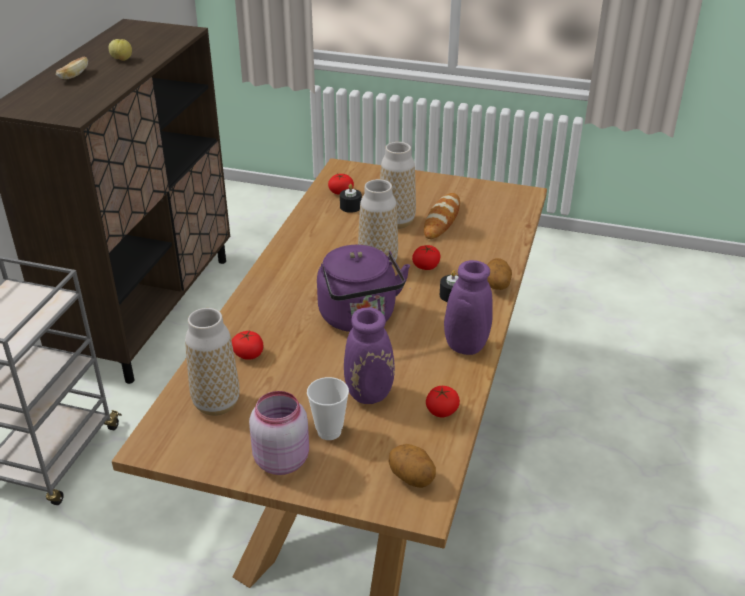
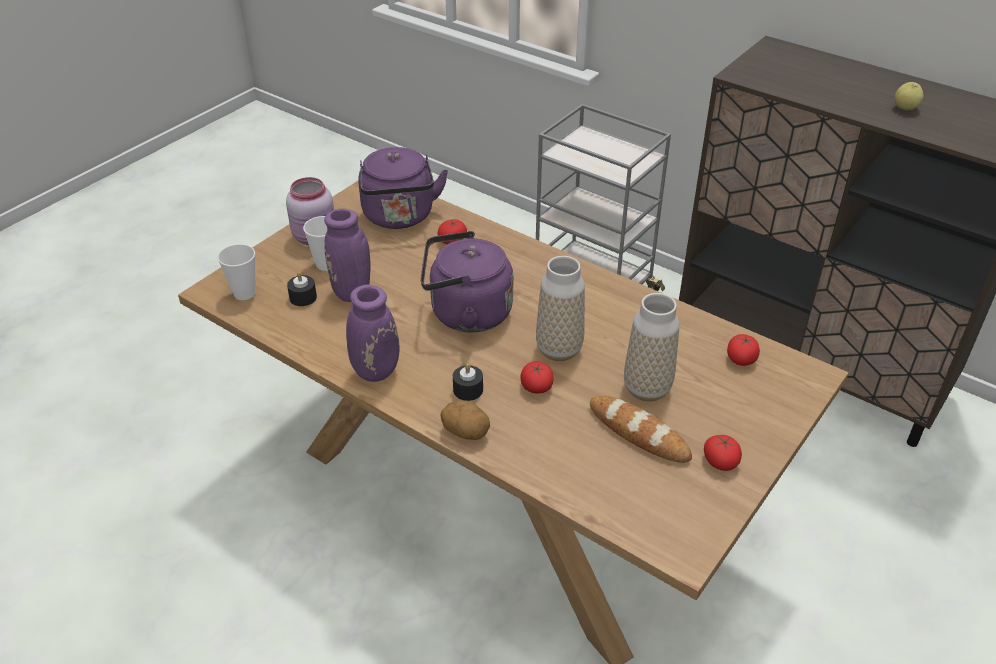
camera: 110 degrees right, 5 degrees up
(73, 76) = (854, 79): bread -> none
(216, 404) = (400, 217): vase -> purple kettle
(350, 207) = (699, 358): black candle -> black candle (303, 297)
(412, 478) = (244, 293): potato -> cup
(441, 410) = (302, 330): tomato -> tomato (720, 461)

